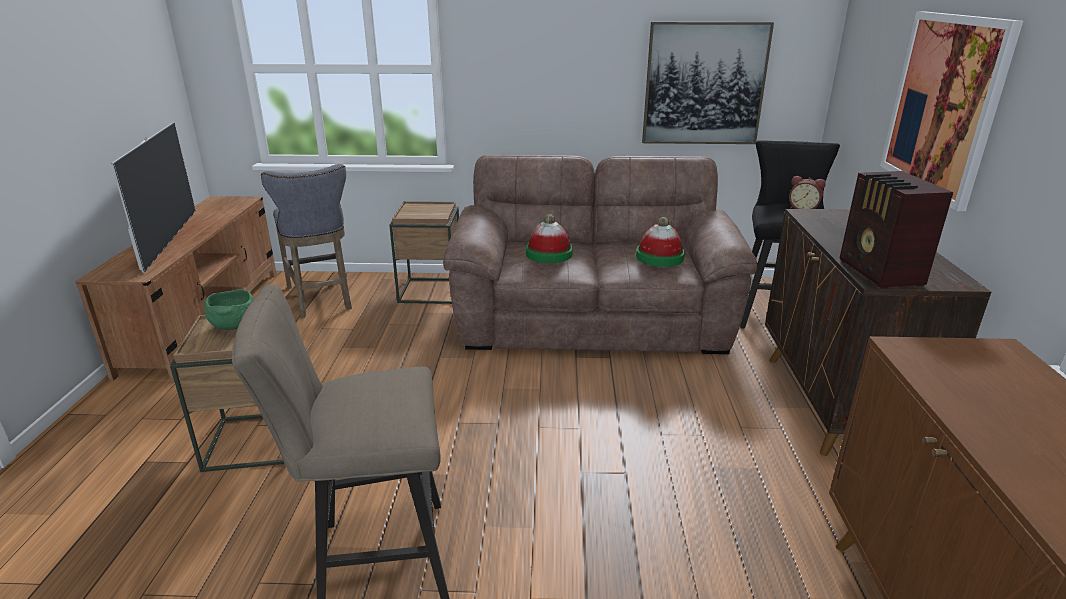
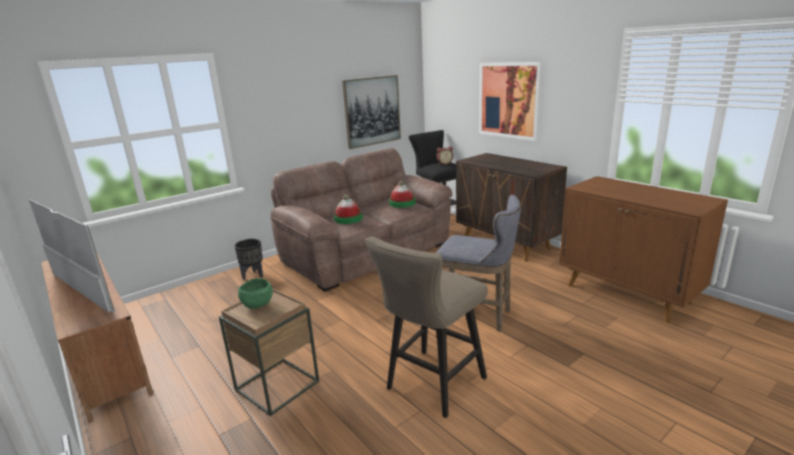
camera: 40 degrees left, 5 degrees down
(321, 299) = (182, 308): grey stool -> grey stool (477, 315)
(431, 291) = (253, 275): brown side table -> black planter
(880, 273) = (530, 171): radio -> none

